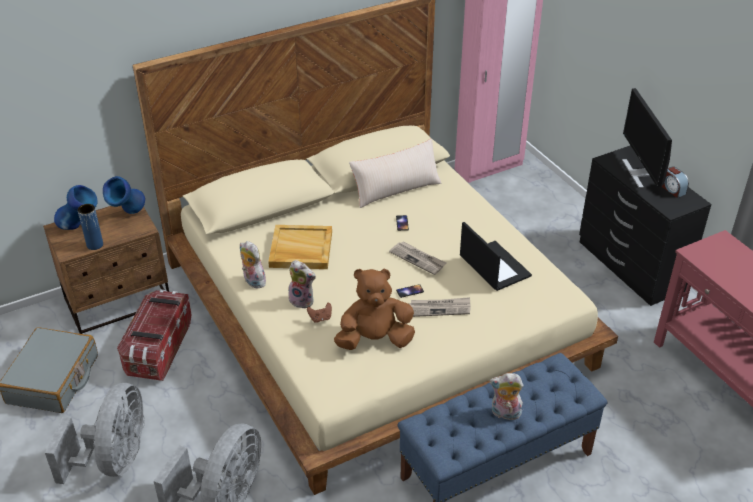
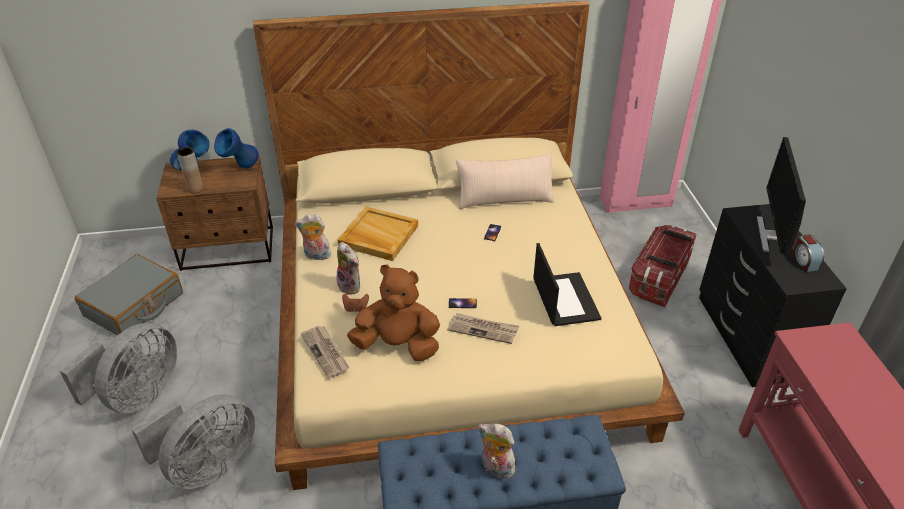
camera: 20 degrees right, 0 degrees up
(95, 245) = (195, 189): blue vase -> brown vase
(158, 349) = (236, 301): storage box -> storage box (659, 278)
(252, 281) = (316, 256): plush toy -> plush toy turned 60 degrees counterclockwise
(418, 259) = (488, 272): newspaper -> newspaper (326, 352)

